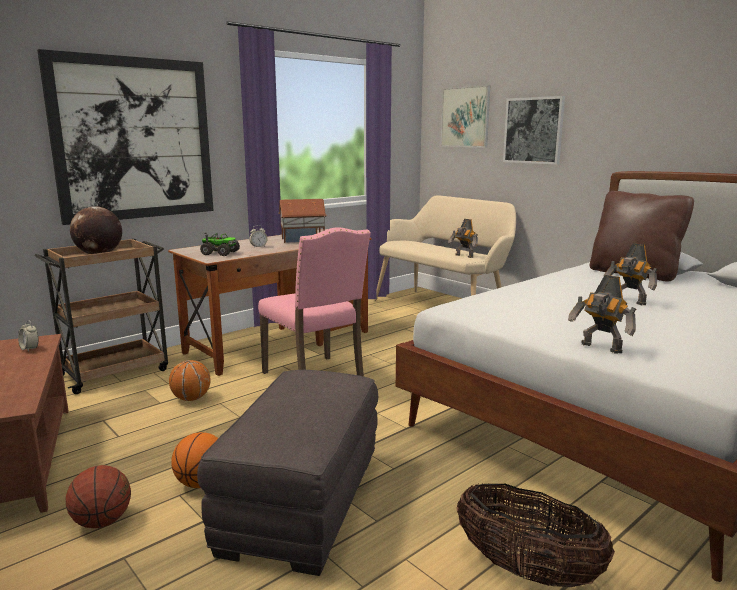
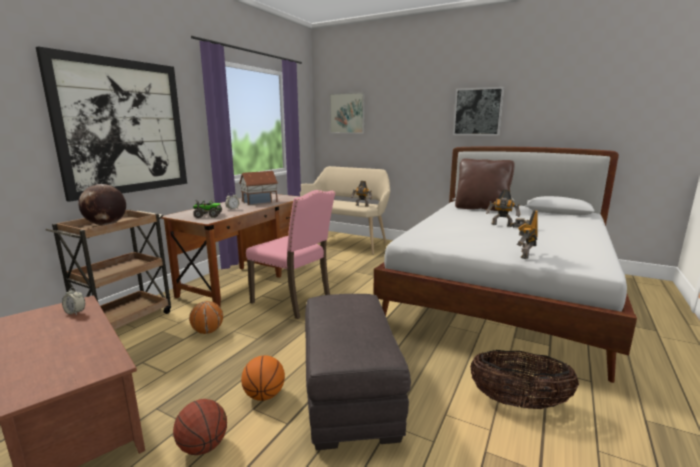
camera: 20 degrees left, 0 degrees up
(533, 130) = (396, 122): picture -> picture (477, 112)
(600, 348) = (523, 255): toy robot -> toy robot turned 90 degrees clockwise

